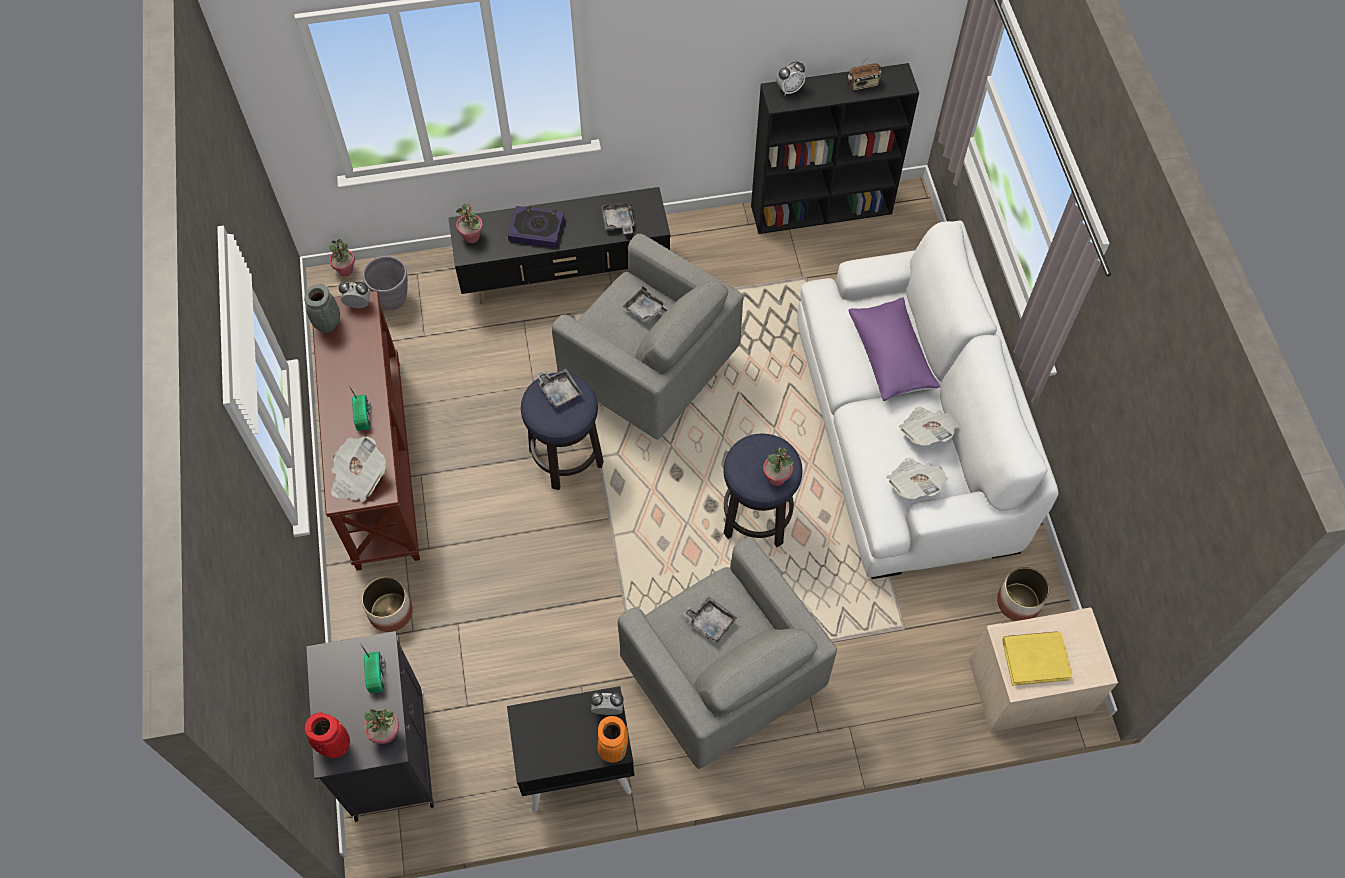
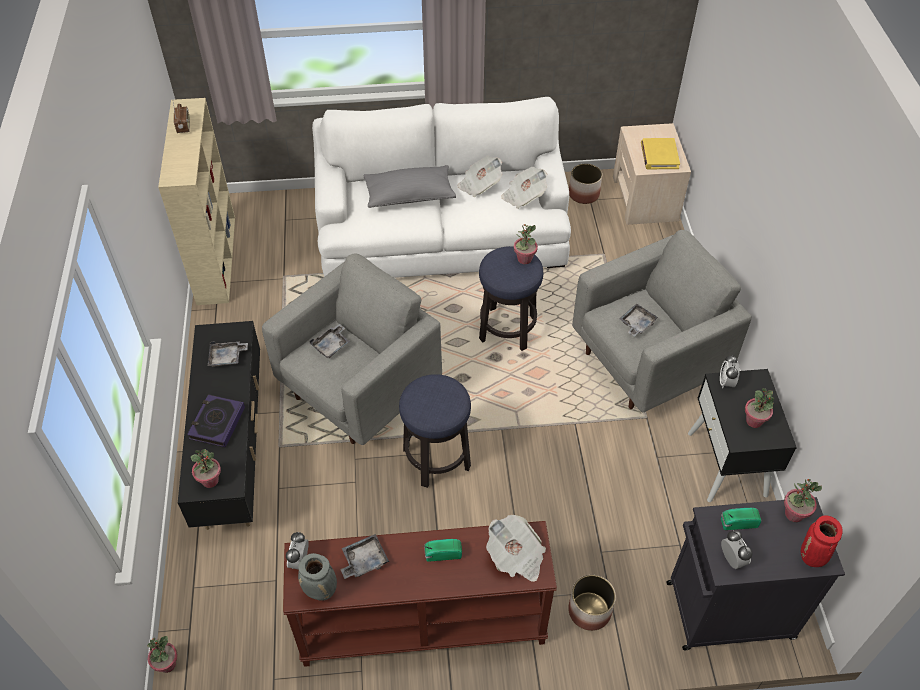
camera: 85 degrees left, 10 degrees down
(392, 300) = (222, 612): grey planter -> none
(551, 737) = (754, 421): none -> potted plant
(559, 391) = (423, 398): grey tray -> grey tray (364, 560)
(613, 748) = (758, 380): orange vase -> none
(789, 89) = (173, 169): alarm clock -> alarm clock (732, 559)
(822, 209) = (216, 258): black bookcase -> beige bookcase
(891, 356) = (409, 196): purple pillow -> grey pillow

